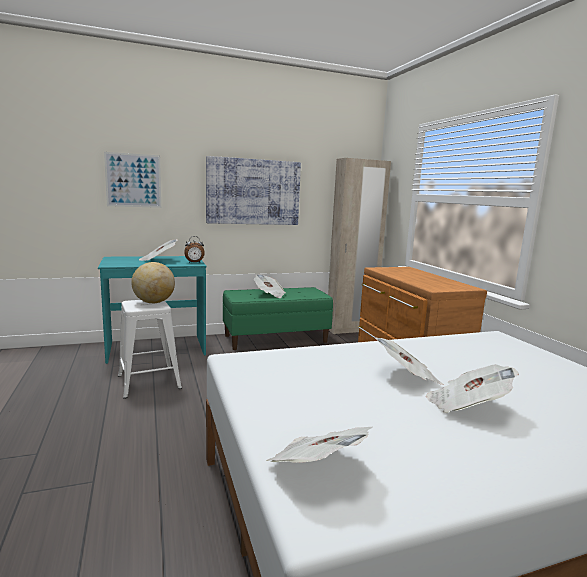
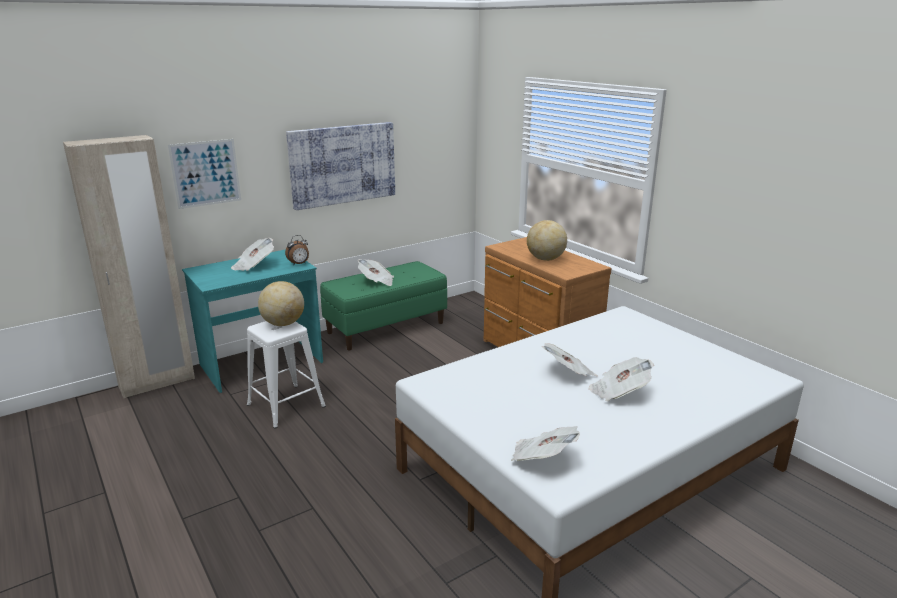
camera: 15 degrees left, 10 degrees up
(350, 329) = (460, 301): beige wardrobe -> beige wardrobe (157, 383)
(418, 279) = (545, 259): none -> globe

